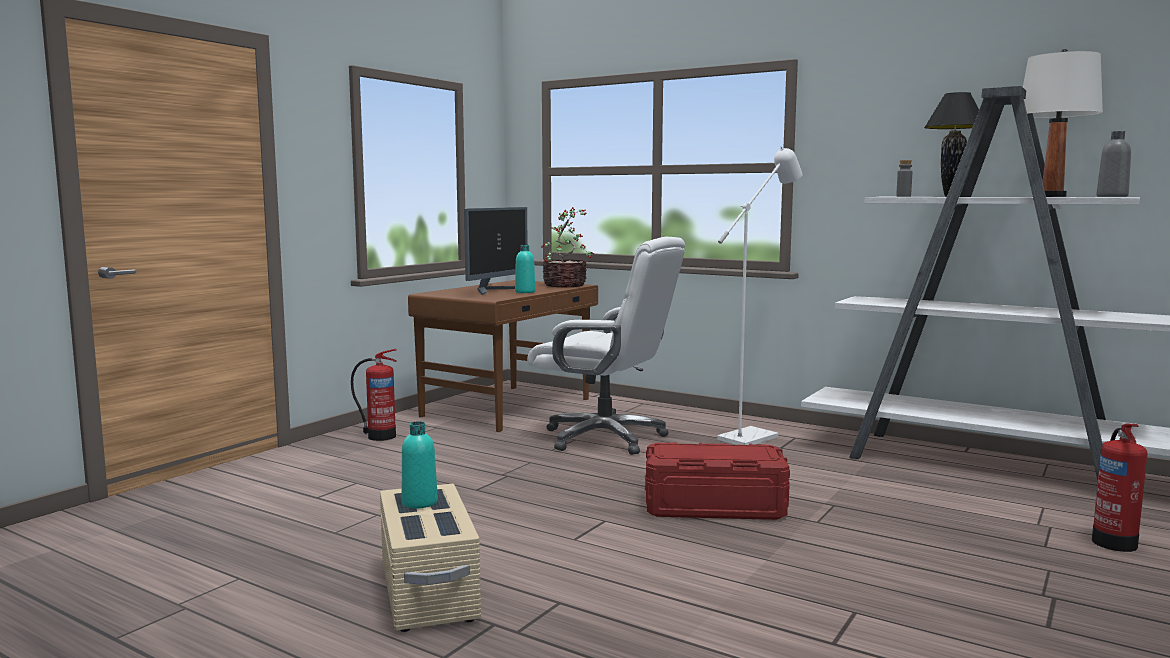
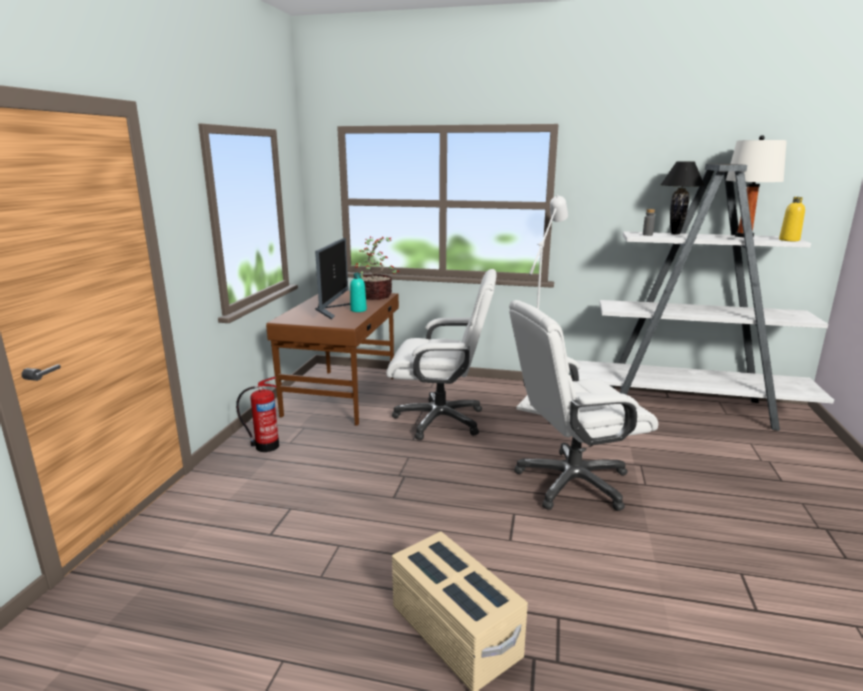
camera: 20 degrees left, 10 degrees up
(419, 502) = (440, 565): turquoise bottle -> none
(713, 507) = (571, 482): red storage box -> white office chair
(1112, 196) = (789, 240): grey bottle -> yellow bottle
(1114, 542) = (810, 469): fire extinguisher -> none

